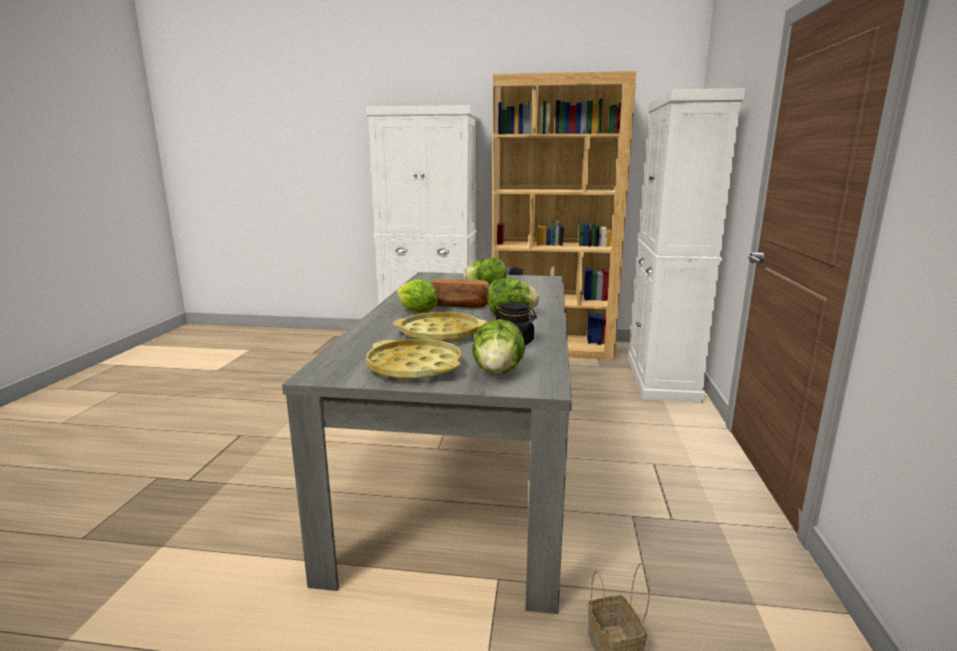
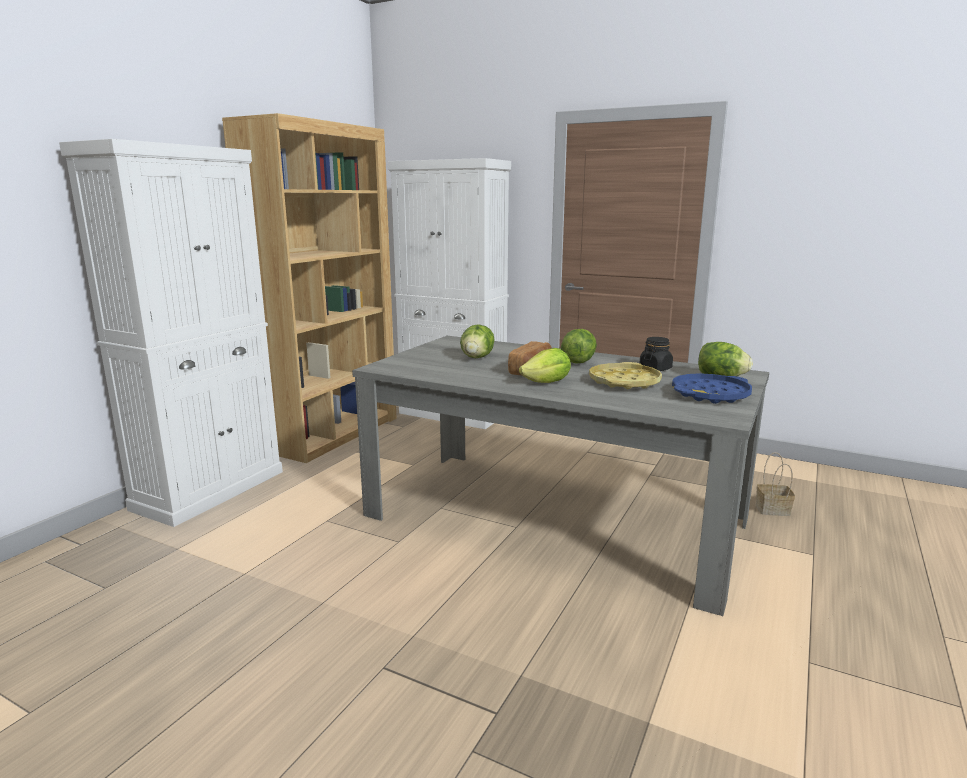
camera: 70 degrees left, 0 degrees up
(414, 367) = (710, 394): yellow tray -> blue tray

